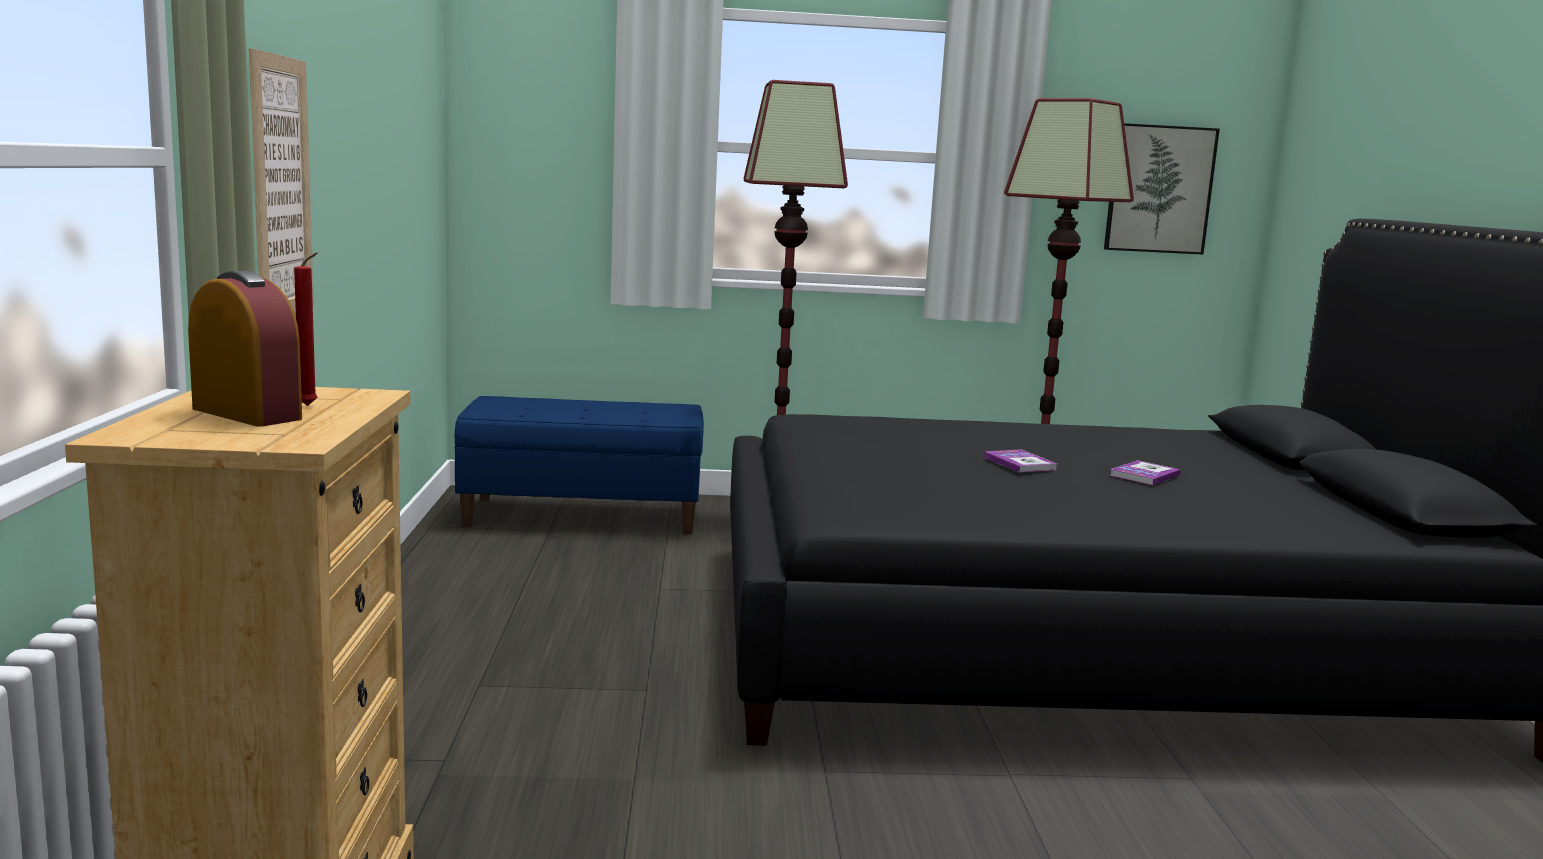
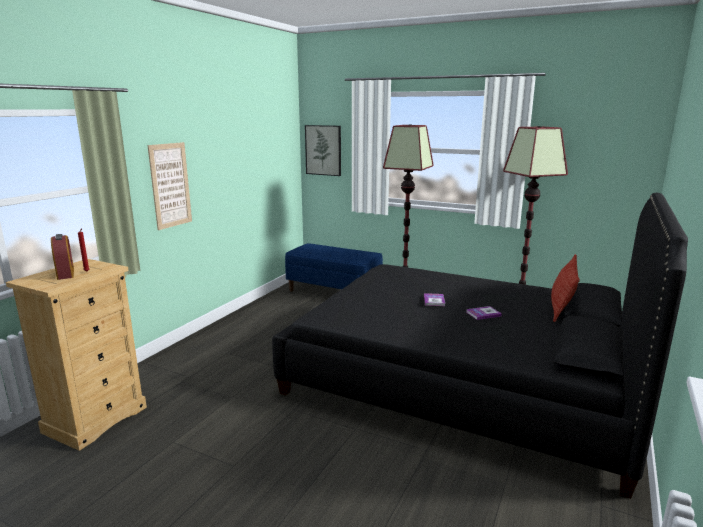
camera: 30 degrees right, 5 degrees up
(1159, 189) = (597, 166): picture -> picture (323, 150)
(1239, 453) = (561, 307): none -> pillow

